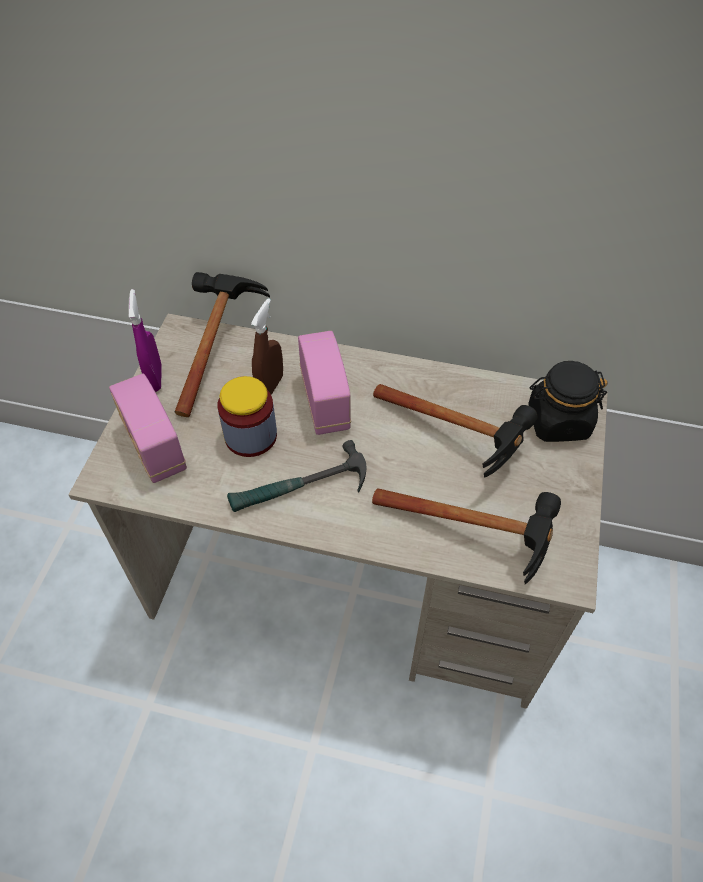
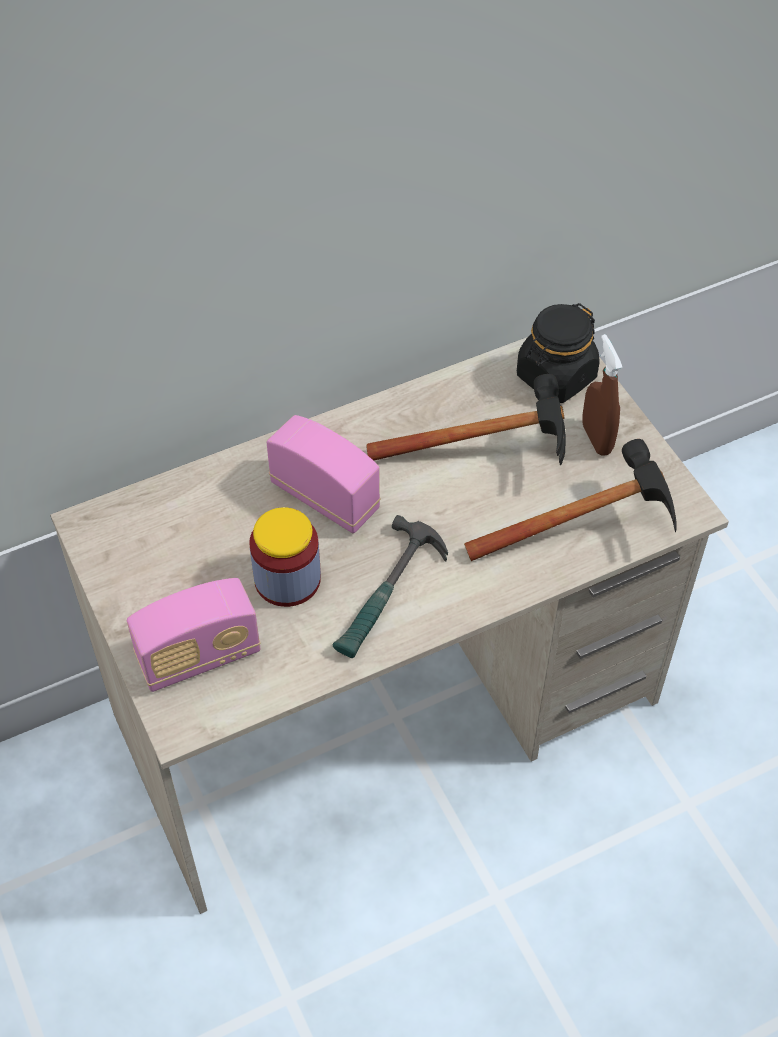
camera: 40 degrees left, 0 degrees up
(154, 446) = (199, 657): radio -> radio turned 45 degrees counterclockwise
(155, 378) = (119, 590): purple spray bottle -> none
(217, 346) = (150, 513): hammer -> none
(270, 386) = (253, 518): brown spray bottle -> brown spray bottle (596, 438)

